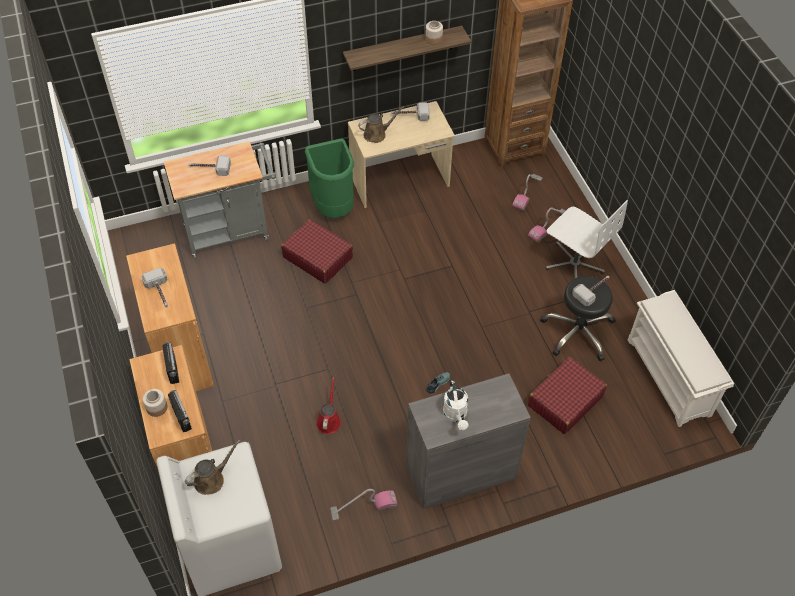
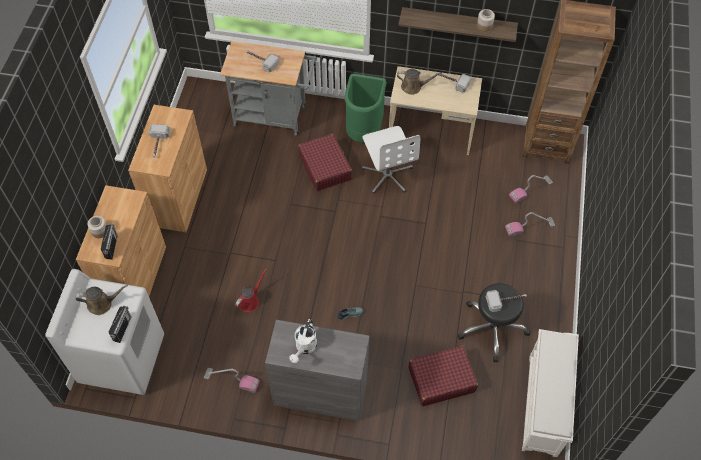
camera: 30 degrees right, 5 degrees up
(172, 369) = (128, 208): radio -> radio (122, 329)
(574, 264) = (529, 269): white office chair -> white office chair (388, 175)

